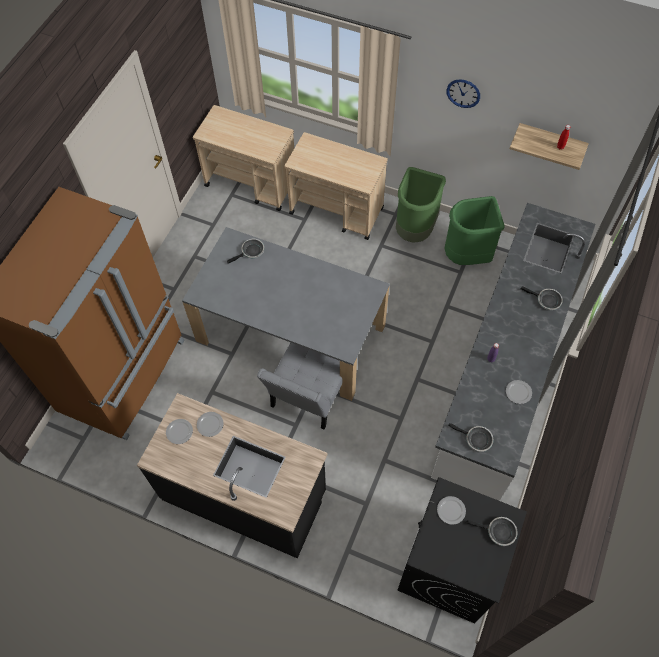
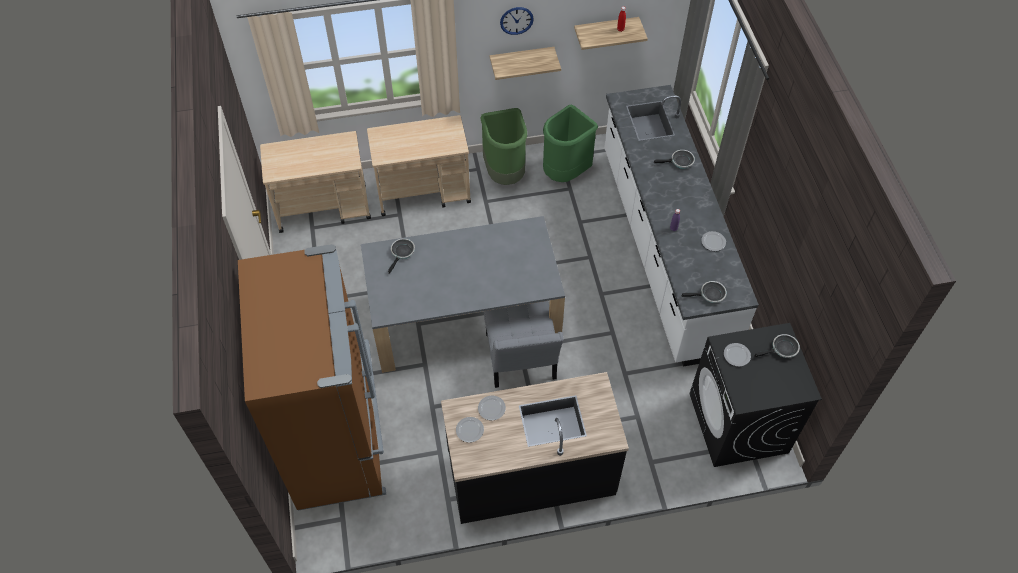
camera: 35 degrees left, 5 degrees down
(461, 134) = (521, 60): none -> shelf

